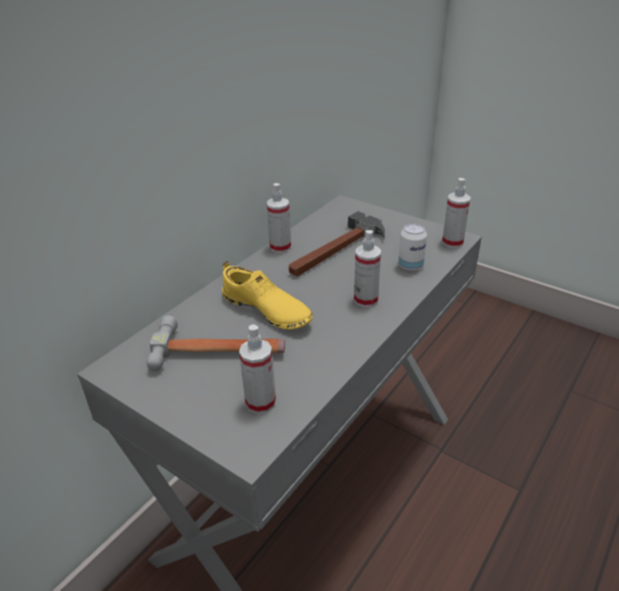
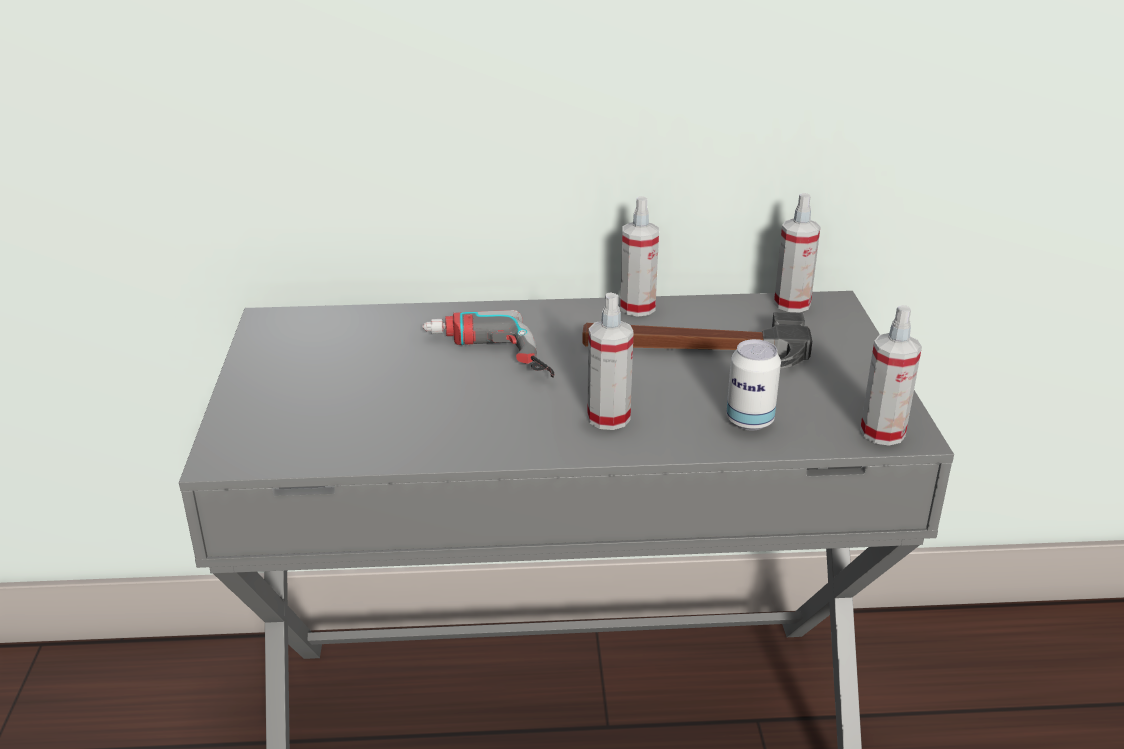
camera: 50 degrees right, 5 degrees down
(219, 351) = (370, 365): hammer -> none
(260, 402) = (311, 430): spray bottle -> spray bottle (792, 304)
(266, 310) = (486, 358): yellow shoe -> power drill

